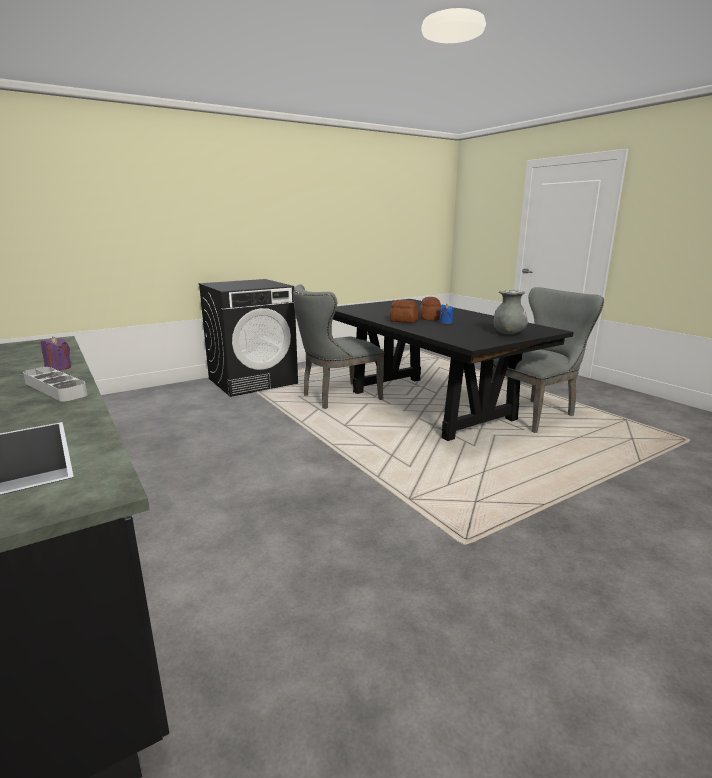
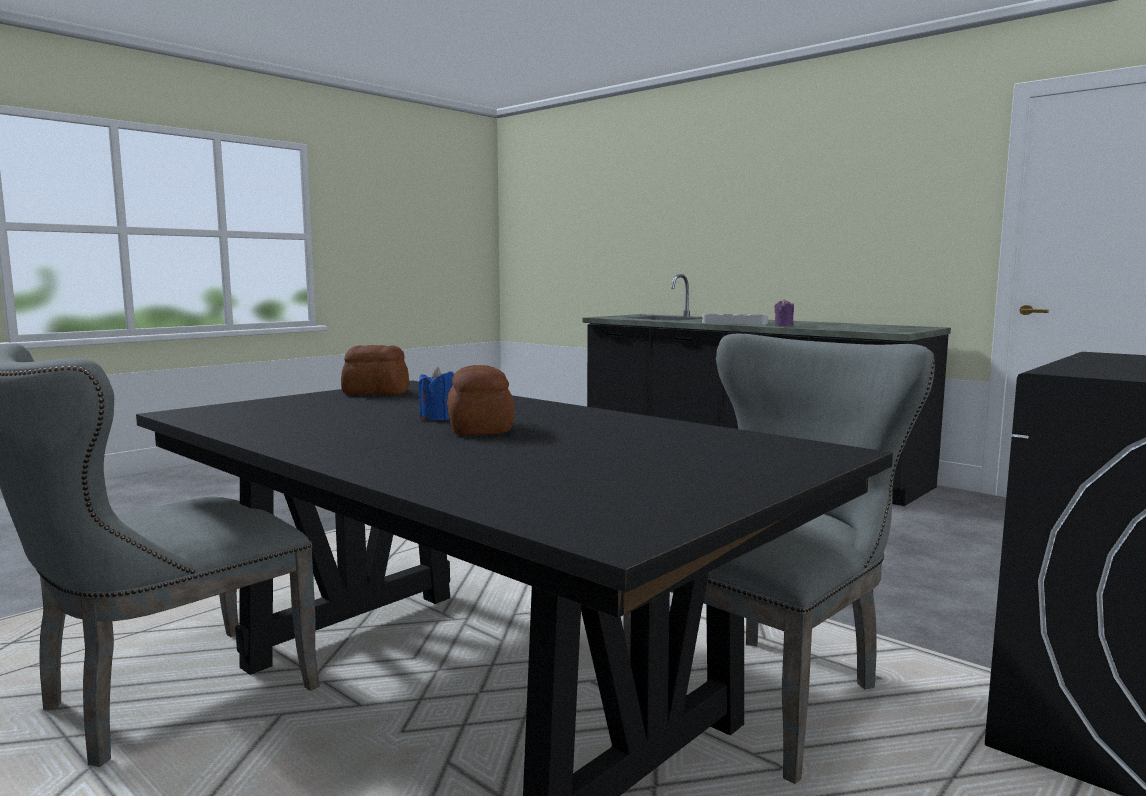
camera: 165 degrees right, 10 degrees down
(403, 321) = (550, 416): bread -> bread (375, 392)
(508, 333) = (310, 402): grey vase -> none

